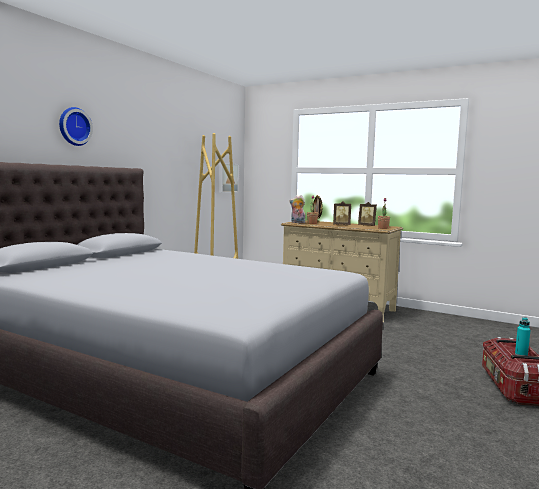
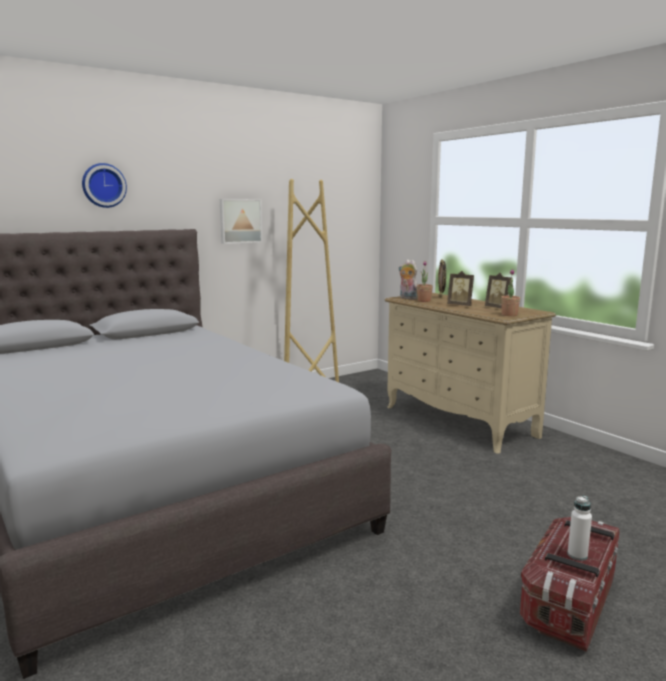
camera: 25 degrees right, 5 degrees up
(227, 178) = (348, 231): picture -> picture (240, 221)
(521, 354) = (577, 555): turquoise bottle -> white bottle

